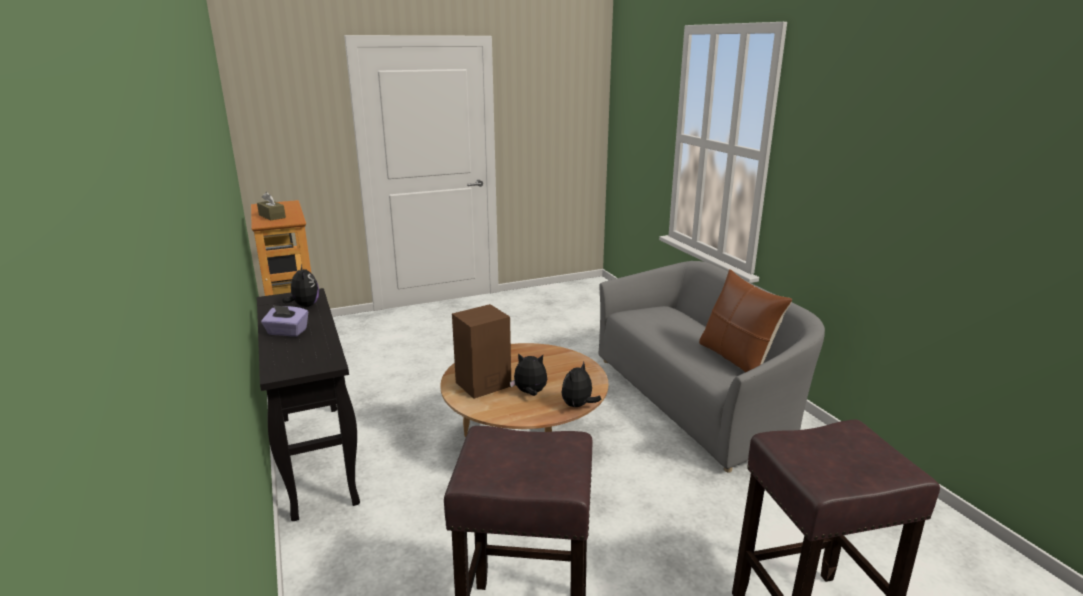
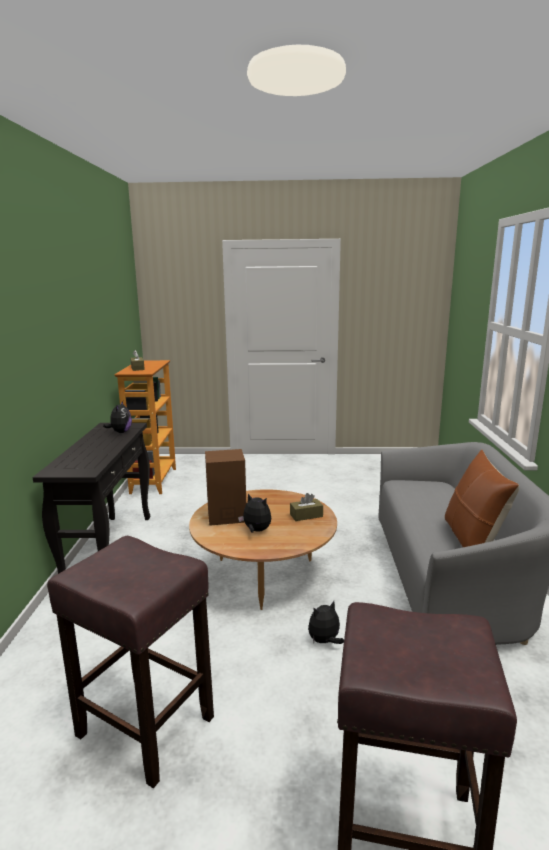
camera: 25 degrees right, 5 degrees down
(287, 332) = (89, 447): purple tissue box -> none
(566, 366) = (306, 515): none -> brown tissue box
(578, 406) = (285, 549): plush toy -> plush toy (324, 641)

